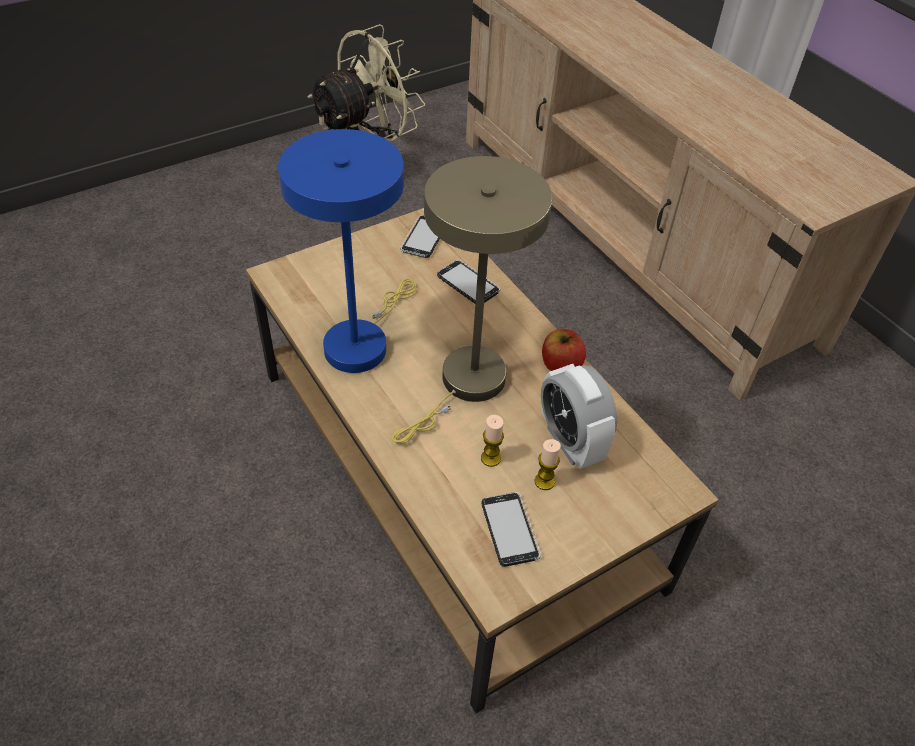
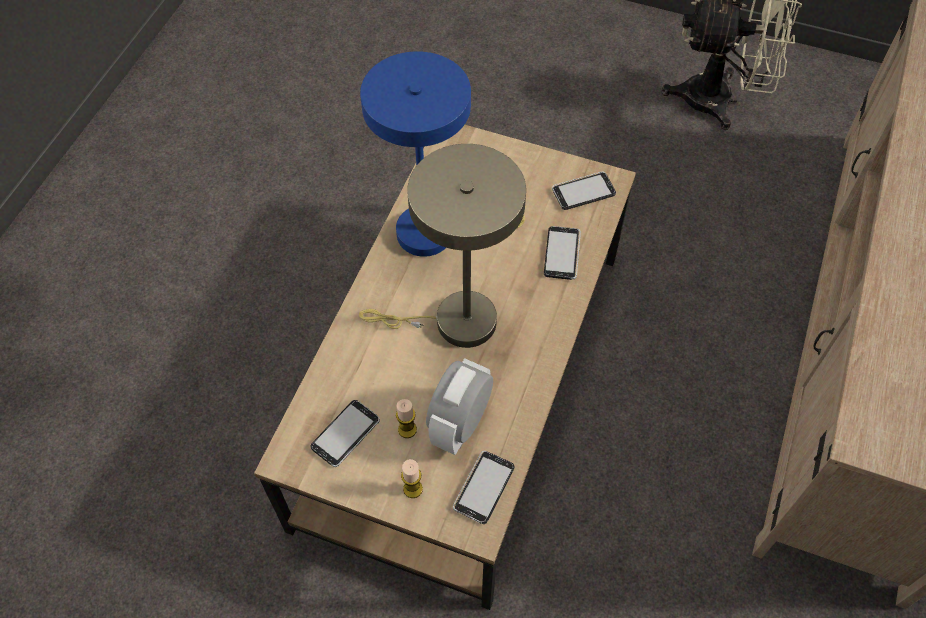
camera: 55 degrees right, 10 degrees up
(490, 458) = (399, 382): candle -> candle (413, 489)
(560, 365) = (534, 370): apple -> none
(645, 464) = (483, 488): none -> phone

